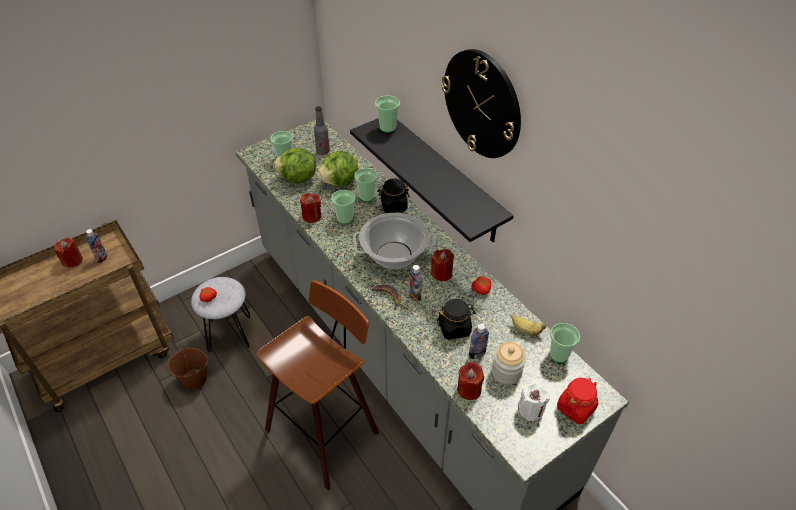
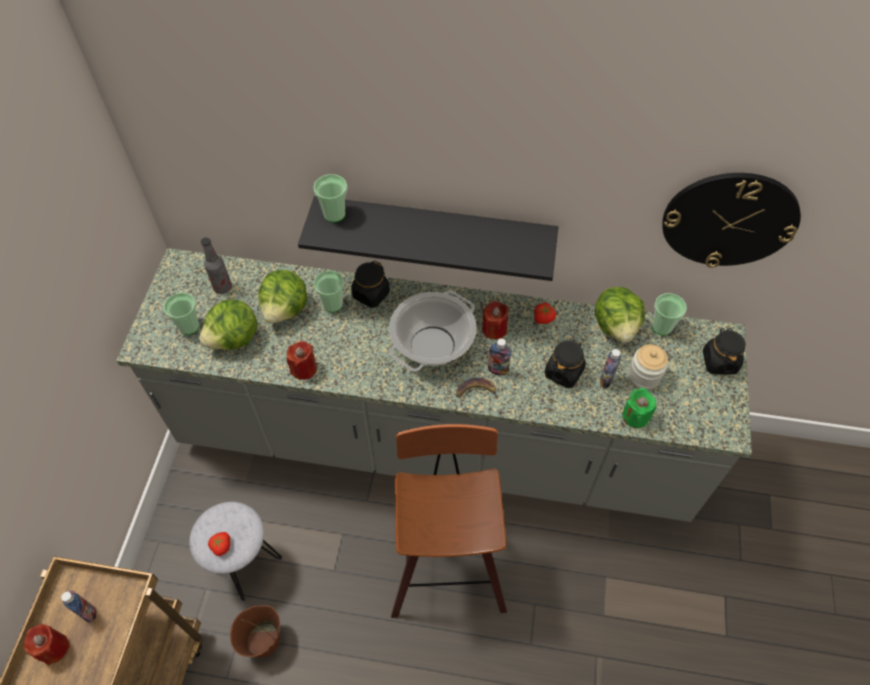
camera: 45 degrees left, 10 degrees up
(345, 218) = (340, 345): cup -> none
(469, 389) = (635, 416): red candle -> green candle
(482, 104) = (493, 131): wall clock -> wall clock (729, 219)
(525, 330) = (616, 326): banana -> lettuce
(531, 410) = (694, 392): white candle -> none
(575, 408) = (719, 361): red jar -> black jar

